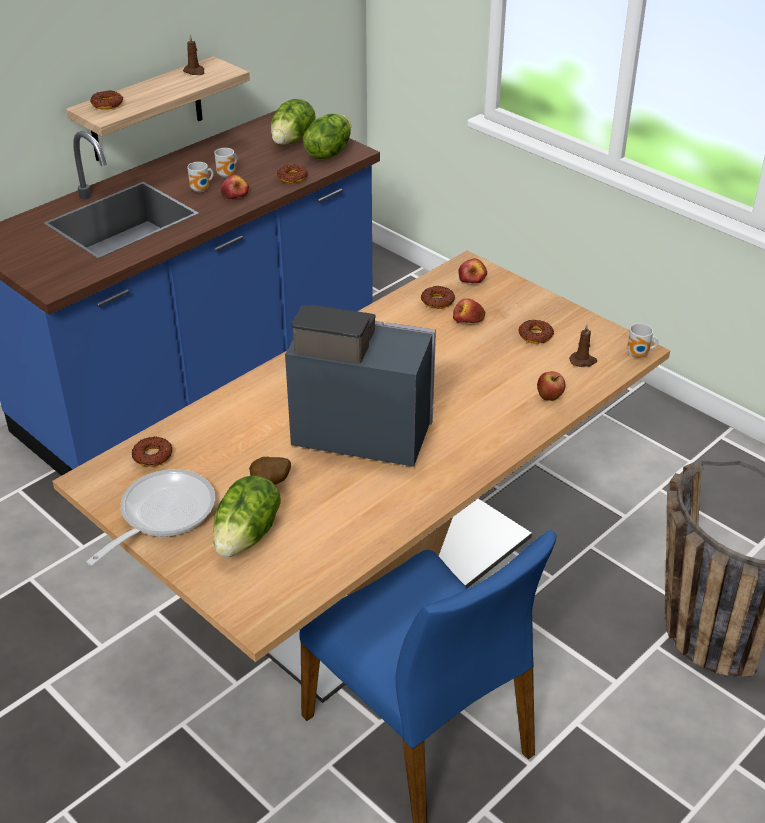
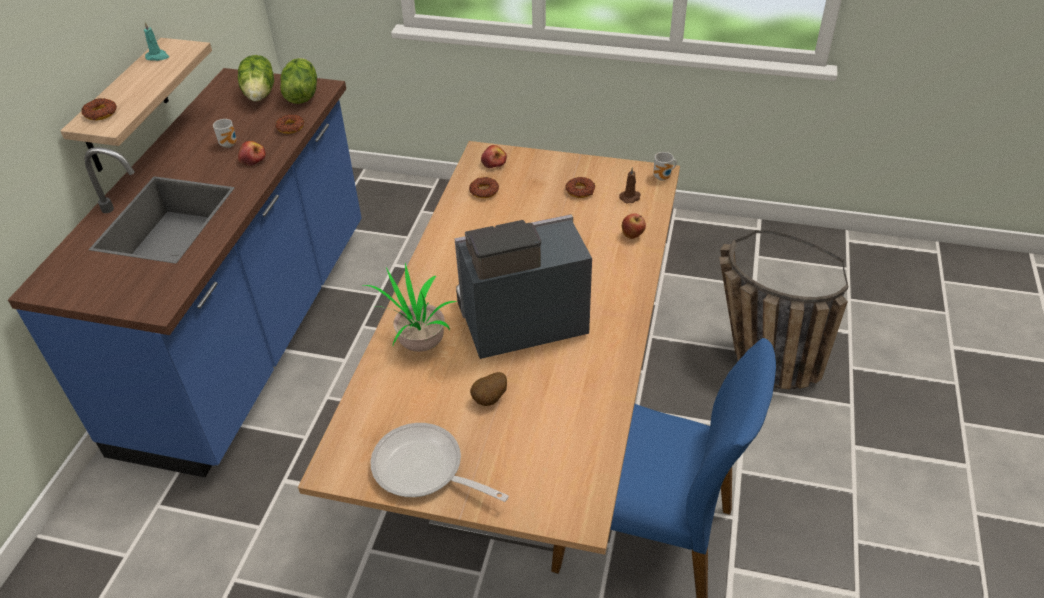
camera: 30 degrees left, 5 degrees up
(152, 456) = (369, 422): donut -> none
(161, 515) = (424, 470): frying pan -> frying pan turned 60 degrees counterclockwise
(194, 71) = (158, 57): brown candle -> turquoise candle
(201, 190) = (218, 165): mug -> none
(248, 535) = (511, 451): lettuce -> none
(251, 411) = (418, 344): none -> potted plant
(468, 320) = (520, 197): apple -> none

